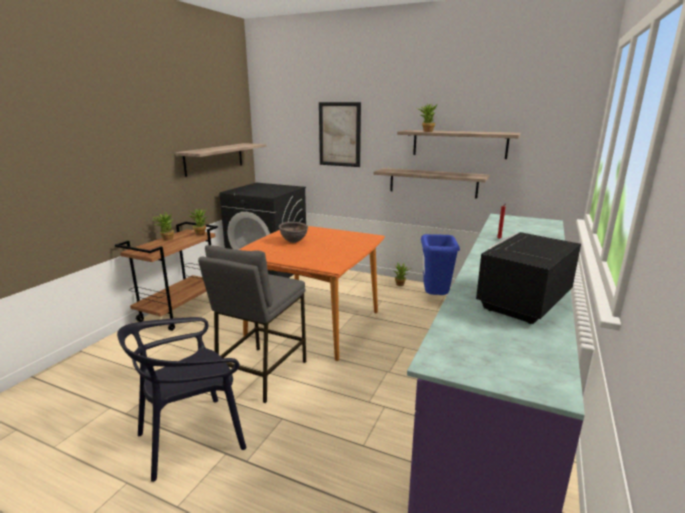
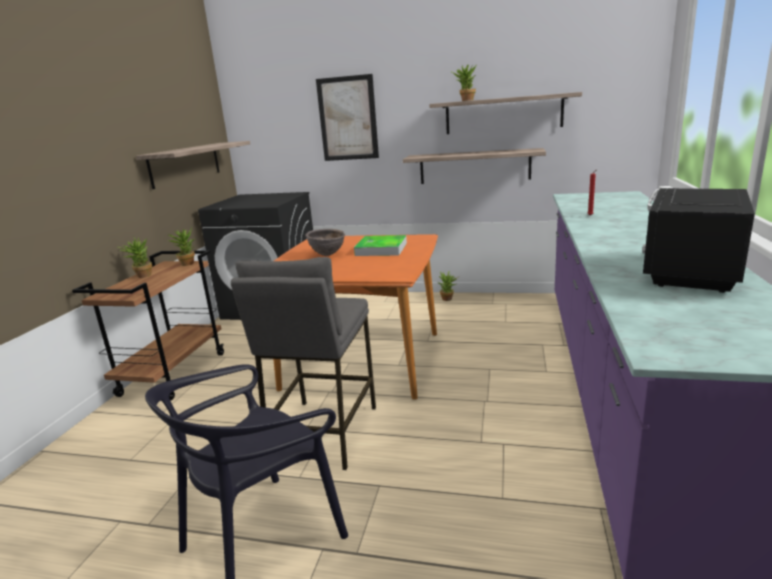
camera: 10 degrees left, 0 degrees up
(334, 243) = (381, 249): none -> tray
(435, 298) = (496, 308): blue trash can -> none

